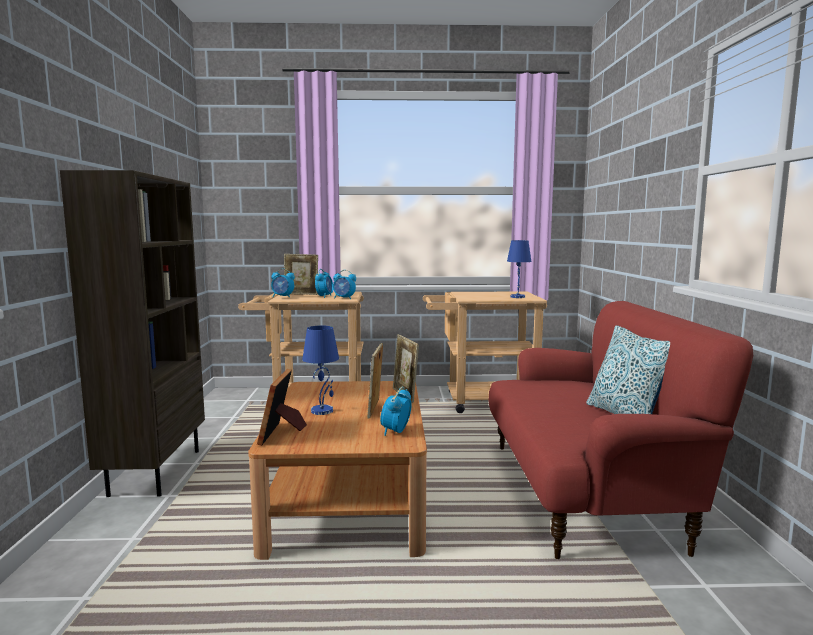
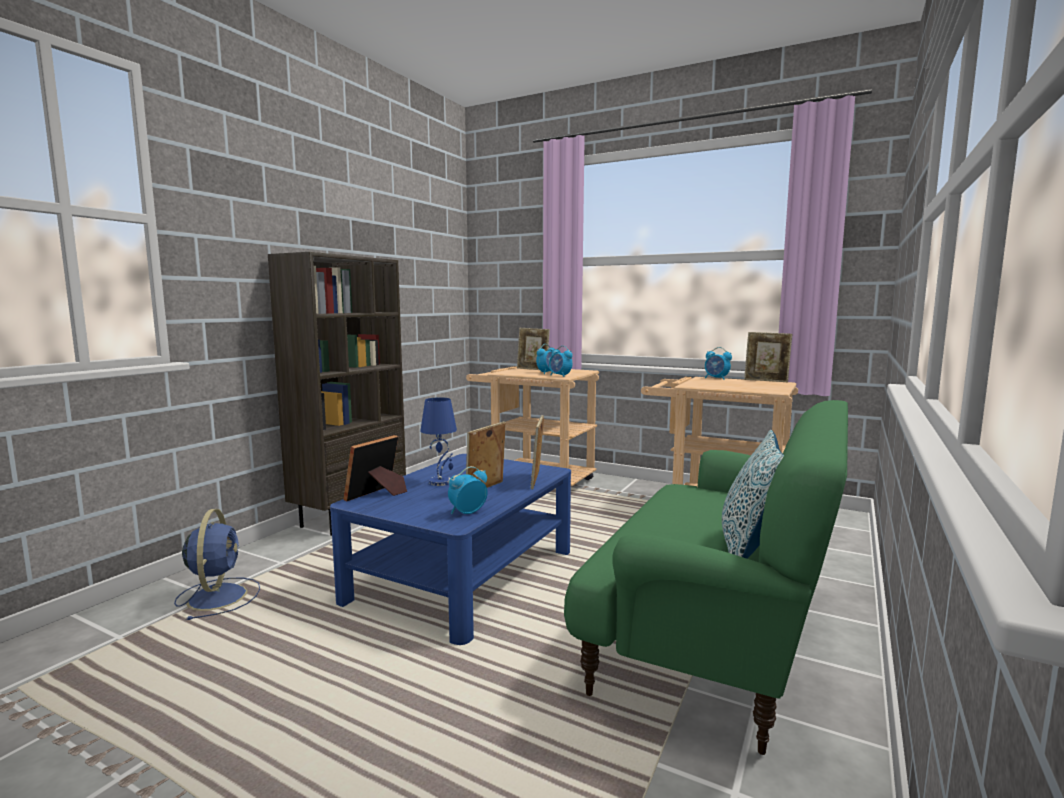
camera: 30 degrees right, 0 degrees up
(98, 595) = (218, 596): none -> blue fan
(283, 297) = (507, 370): alarm clock -> alarm clock (716, 378)
(349, 498) = (464, 575): brown coffee table -> blue coffee table
(507, 291) = (766, 381): none -> picture frame
(517, 297) = (758, 387): blue table lamp -> none
(584, 492) = (714, 637): red sofa -> green sofa

